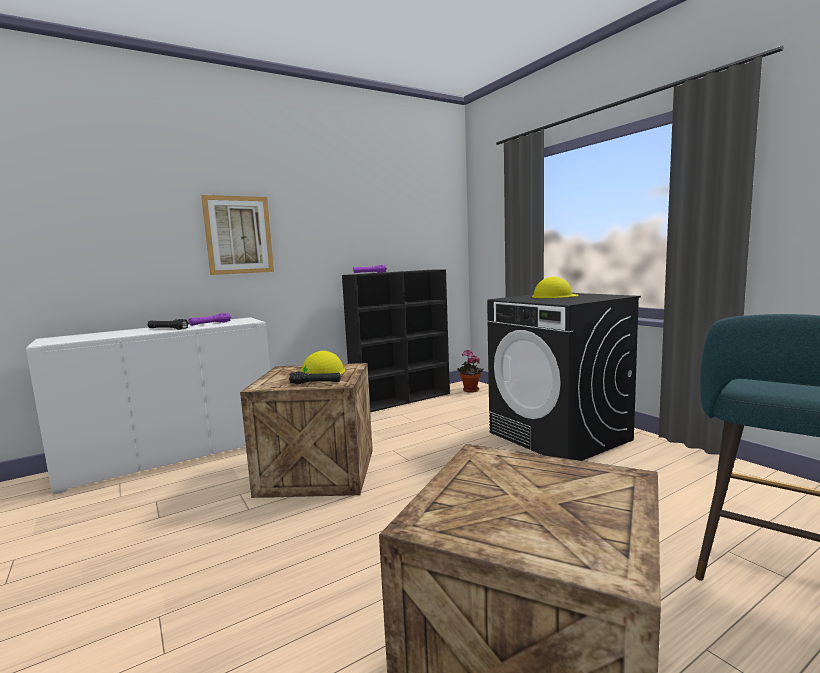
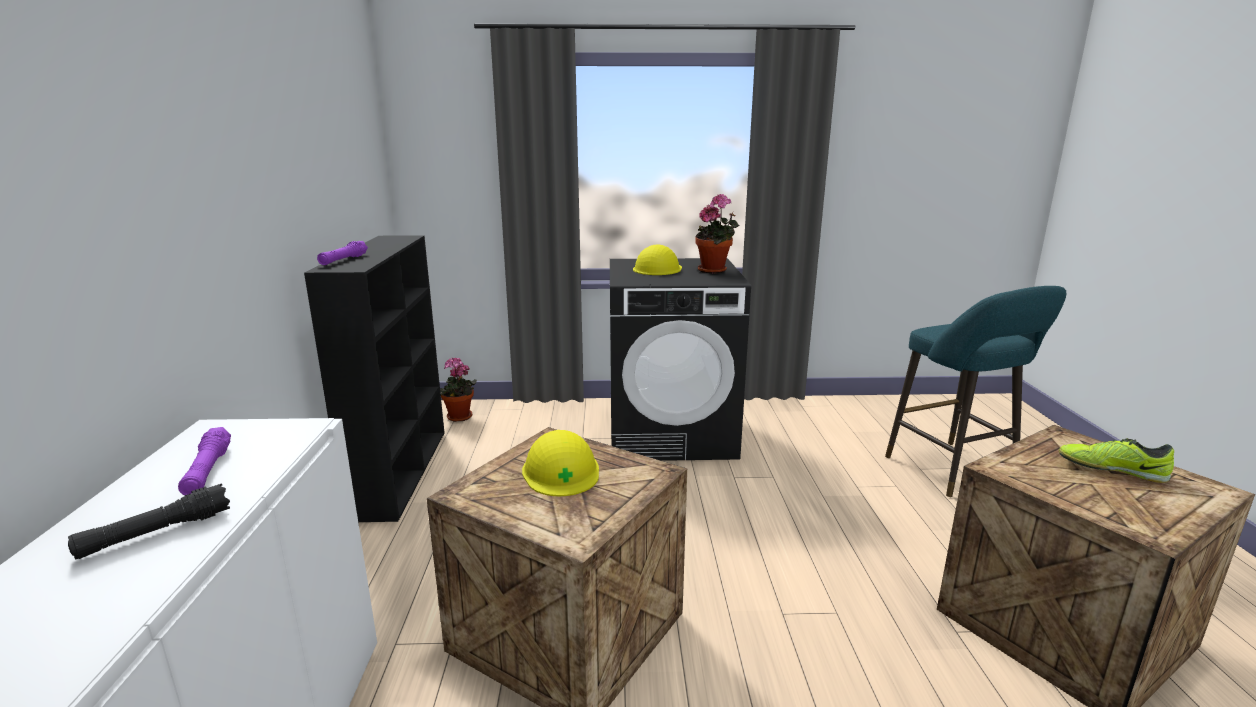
camera: 60 degrees left, 10 degrees up
(238, 235) = (135, 211): picture -> none
(315, 383) = (621, 487): black flashlight -> none
(567, 503) = (1111, 469): none -> shoe
(587, 299) = (715, 270): none -> potted plant

